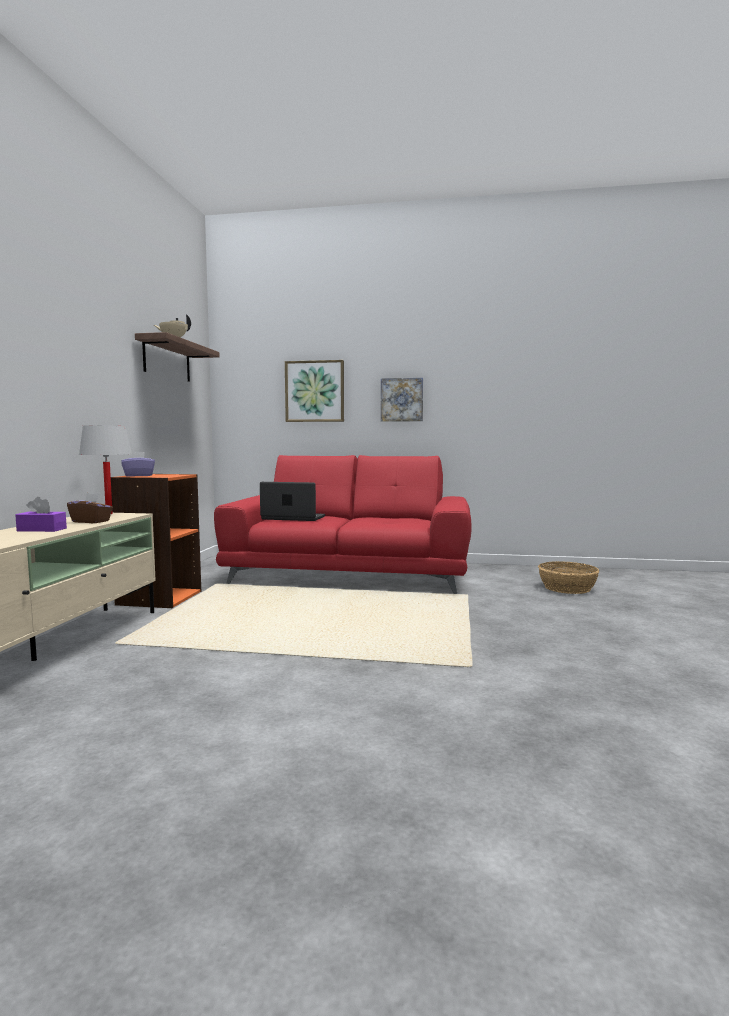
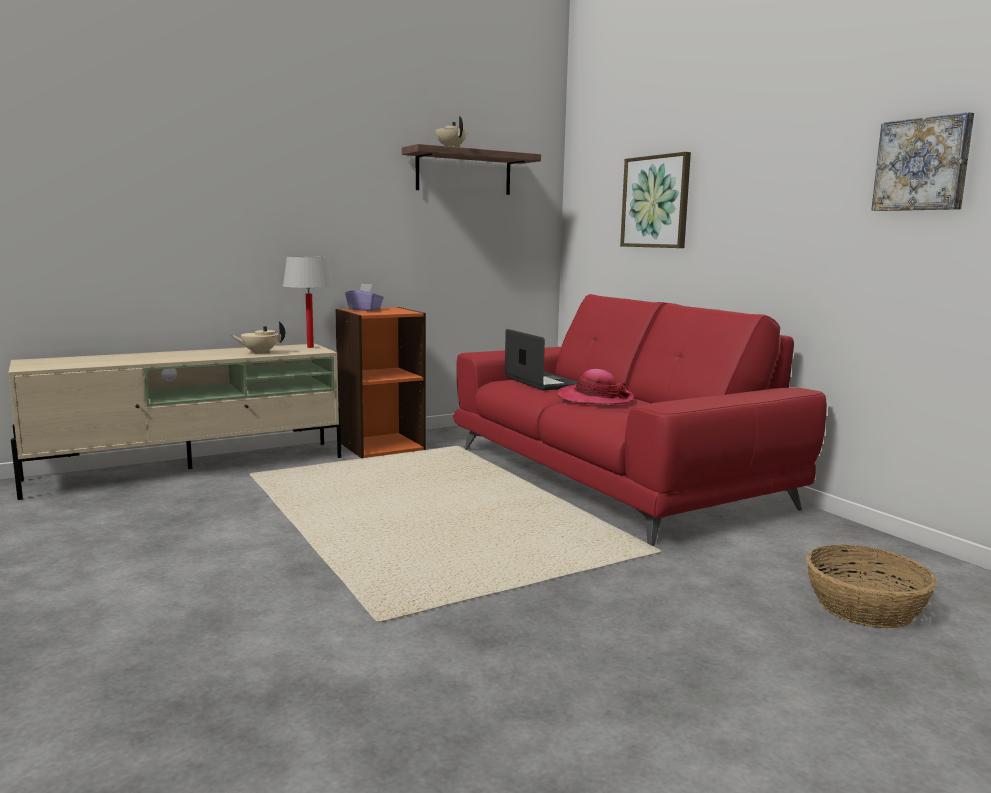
camera: 50 degrees right, 5 degrees up
(42, 529) = (201, 354): purple tissue box -> none
(91, 521) = (259, 353): brown tissue box -> beige teapot
(356, 519) = (594, 398): none -> hat
(402, 400) = (758, 214): picture -> picture (923, 164)

